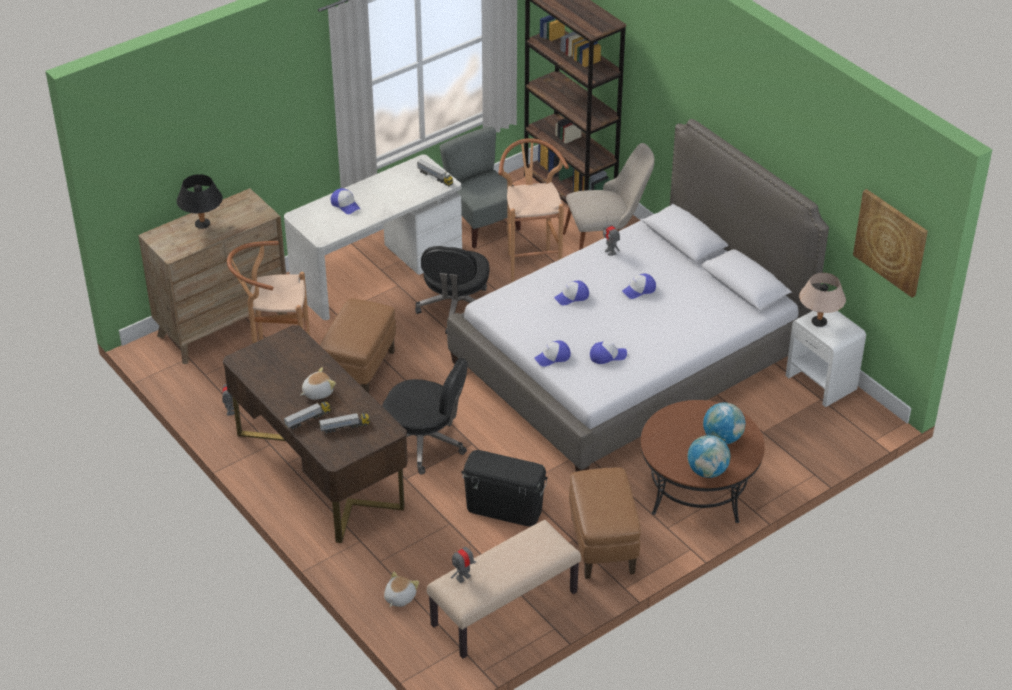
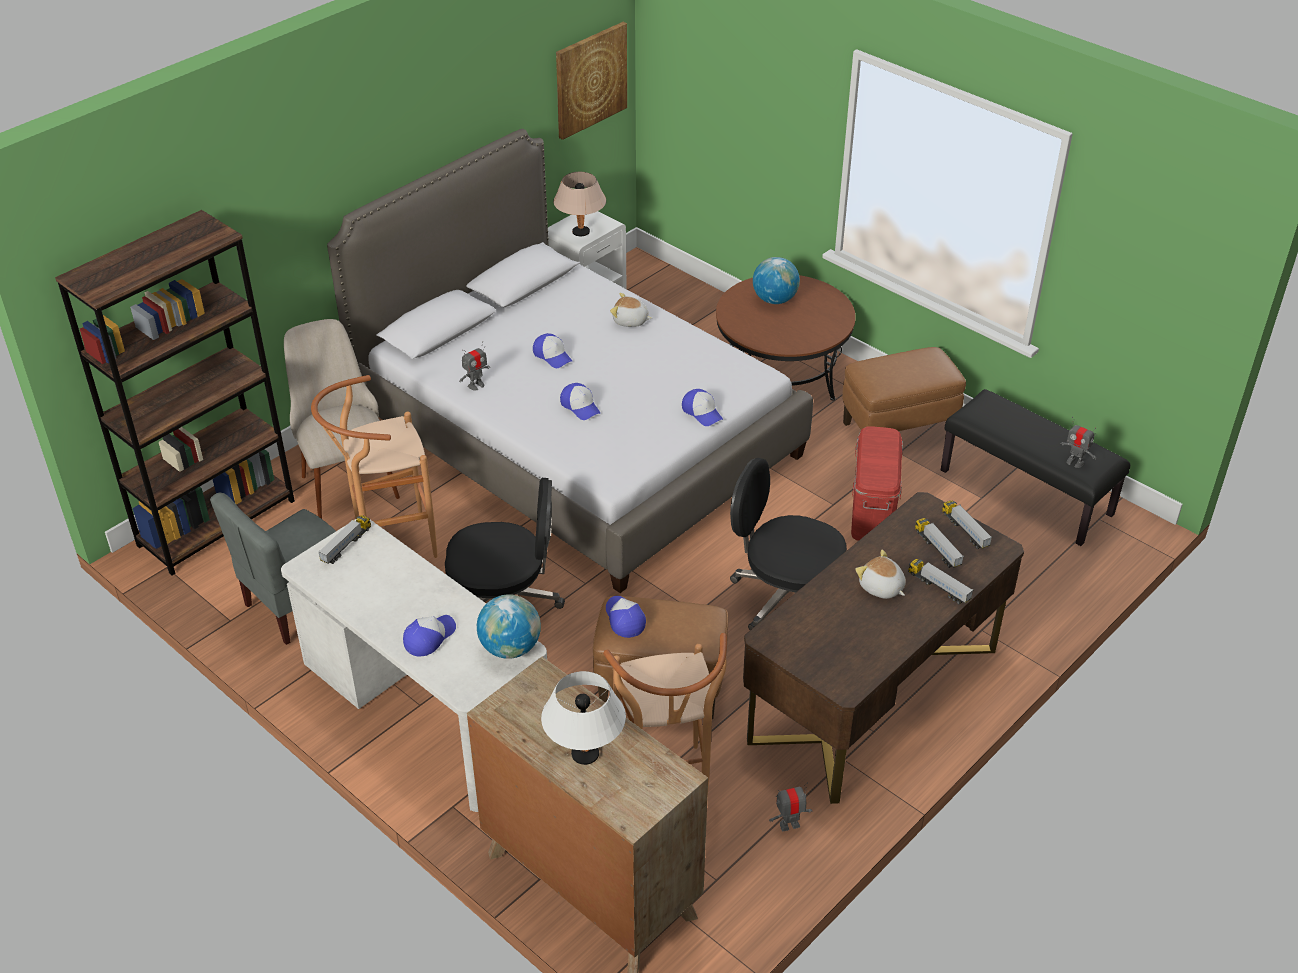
camera: 100 degrees left, 0 degrees up
(202, 224) = (584, 754): black table lamp -> white table lamp
(358, 445) = (965, 530): none -> toy truck
(399, 597) = (1054, 579): plush toy -> plush toy (630, 321)
(424, 443) = (785, 597): black office chair -> black office chair turned 75 degrees counterclockwise
(504, 508) = (872, 511): black storage box -> red storage box
(504, 609) = (1027, 492): beige bench -> black bench
(607, 356) = (685, 371): cap -> cap (624, 619)
(707, 471) = (830, 306): globe -> globe (510, 648)

